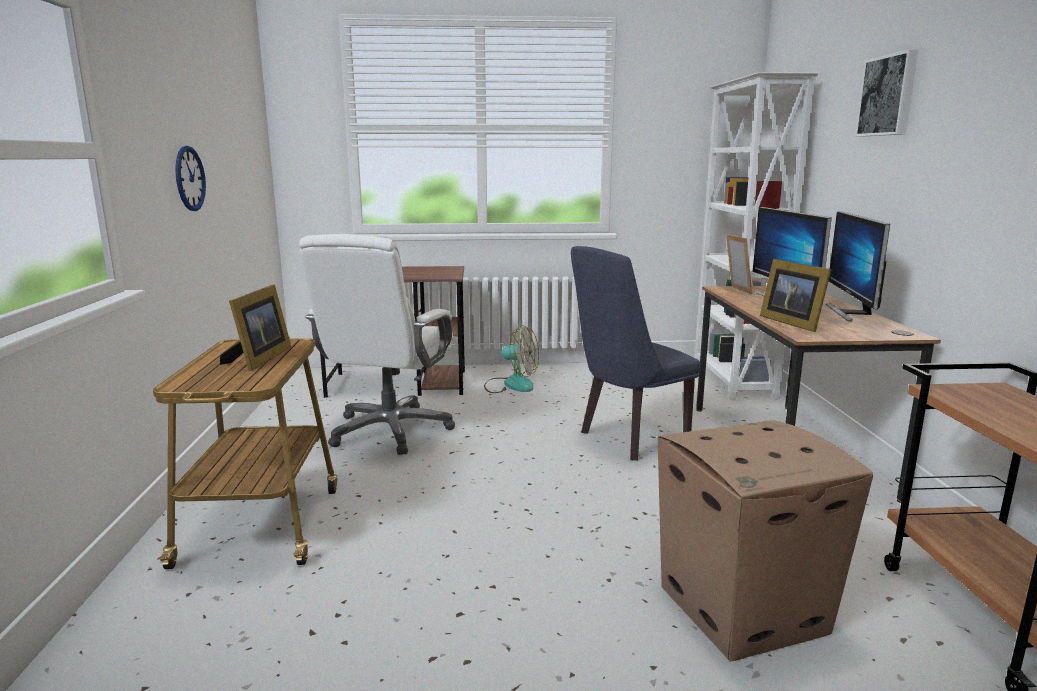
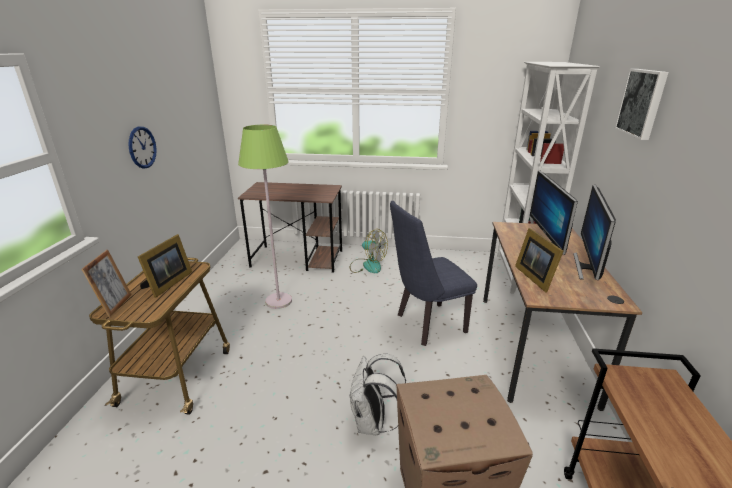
camera: 10 degrees right, 10 degrees up
(390, 431) = (278, 301): white office chair -> green floor lamp
(599, 545) = (373, 423): none -> white backpack
(736, 290) = (515, 229): picture frame -> picture frame (115, 305)

